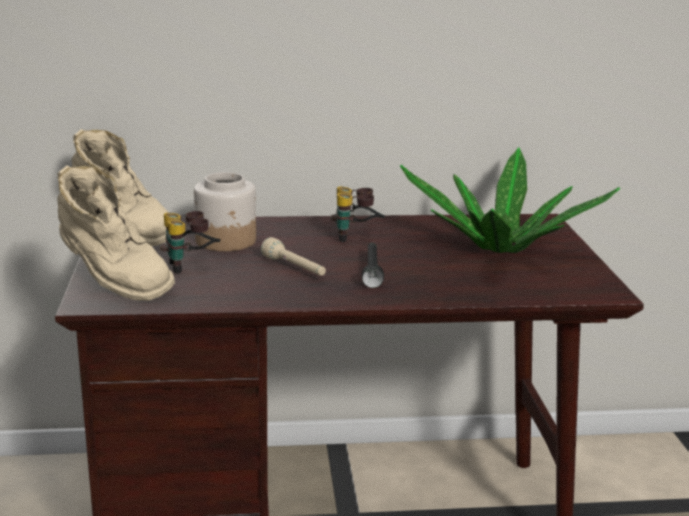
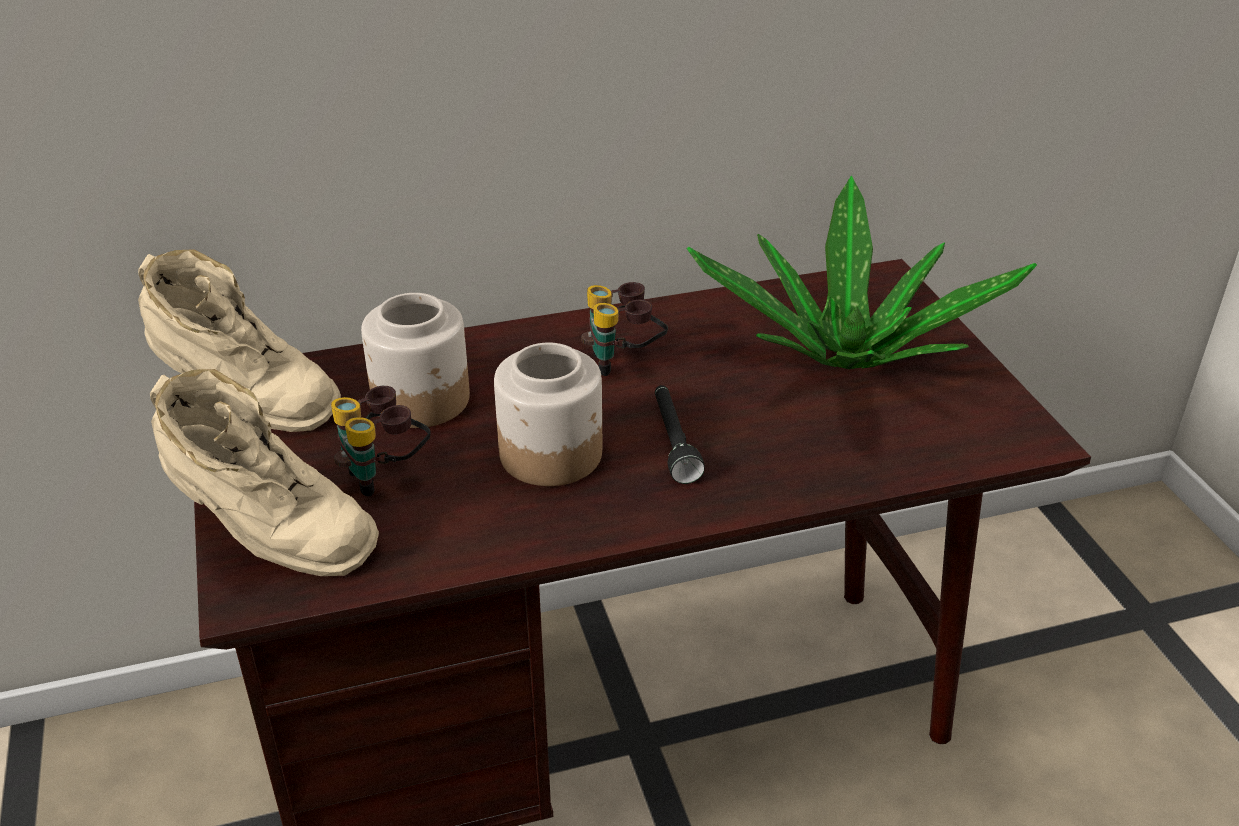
camera: 10 degrees left, 15 degrees up
(294, 268) = (552, 454): beige flashlight -> jar

